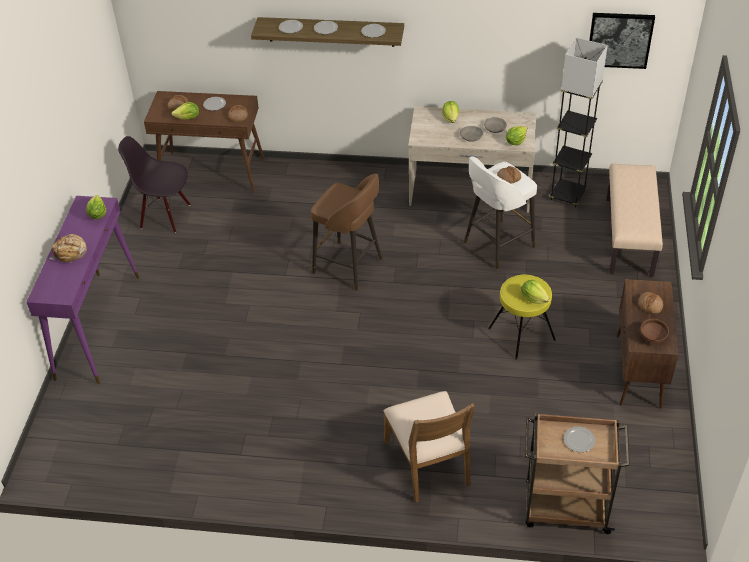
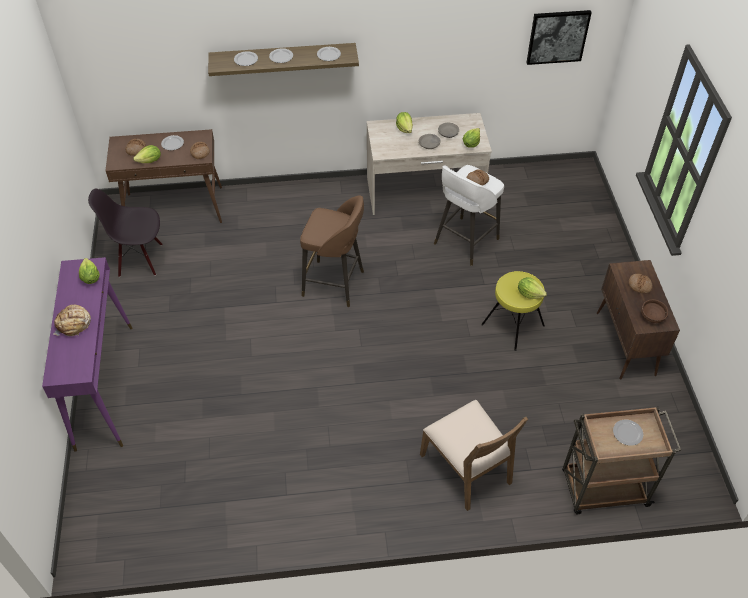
camera: 15 degrees left, 5 degrees up
(567, 195) = (512, 185): grey floor lamp -> none
(629, 237) = (578, 216): beige bench -> none

